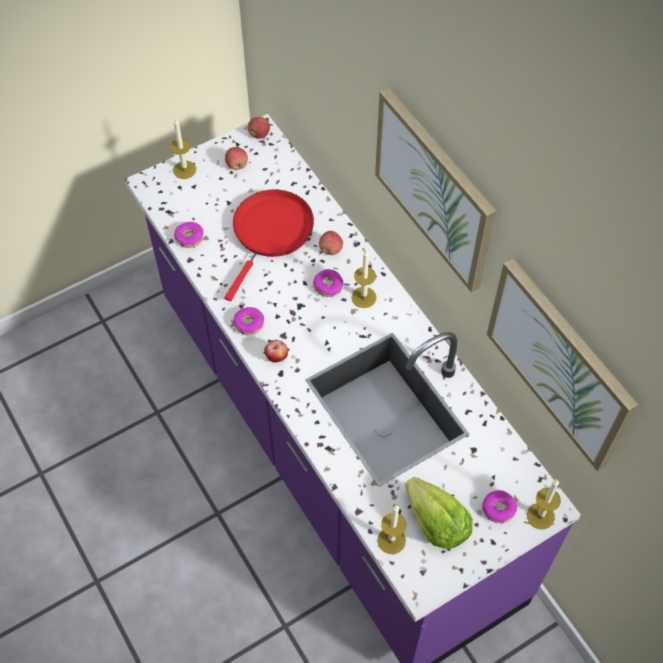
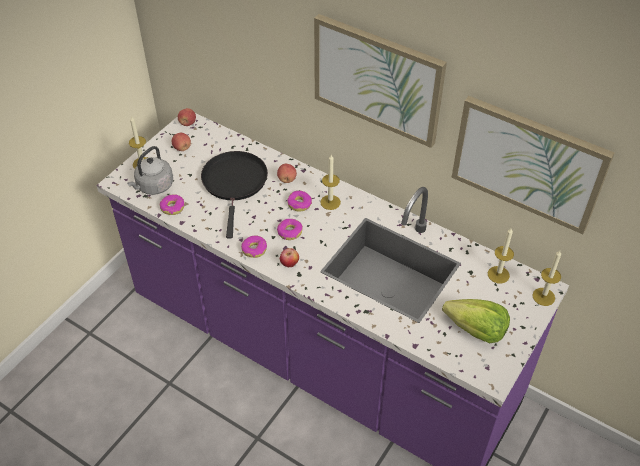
camera: 25 degrees left, 10 degrees down
(182, 203) = (153, 186): none -> grey kettle
(271, 232) = (235, 183): red frying pan -> black frying pan
(391, 540) = (451, 355): candle -> candle (498, 274)
(498, 509) = (512, 303): donut -> donut (289, 232)

